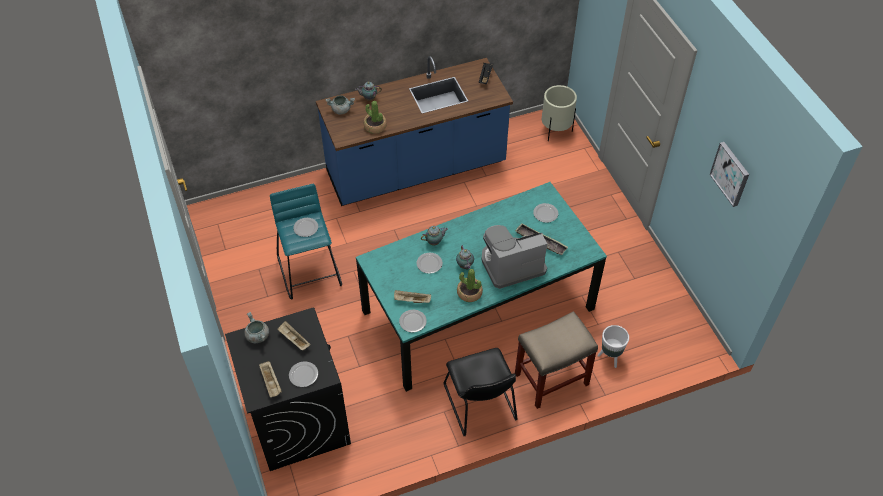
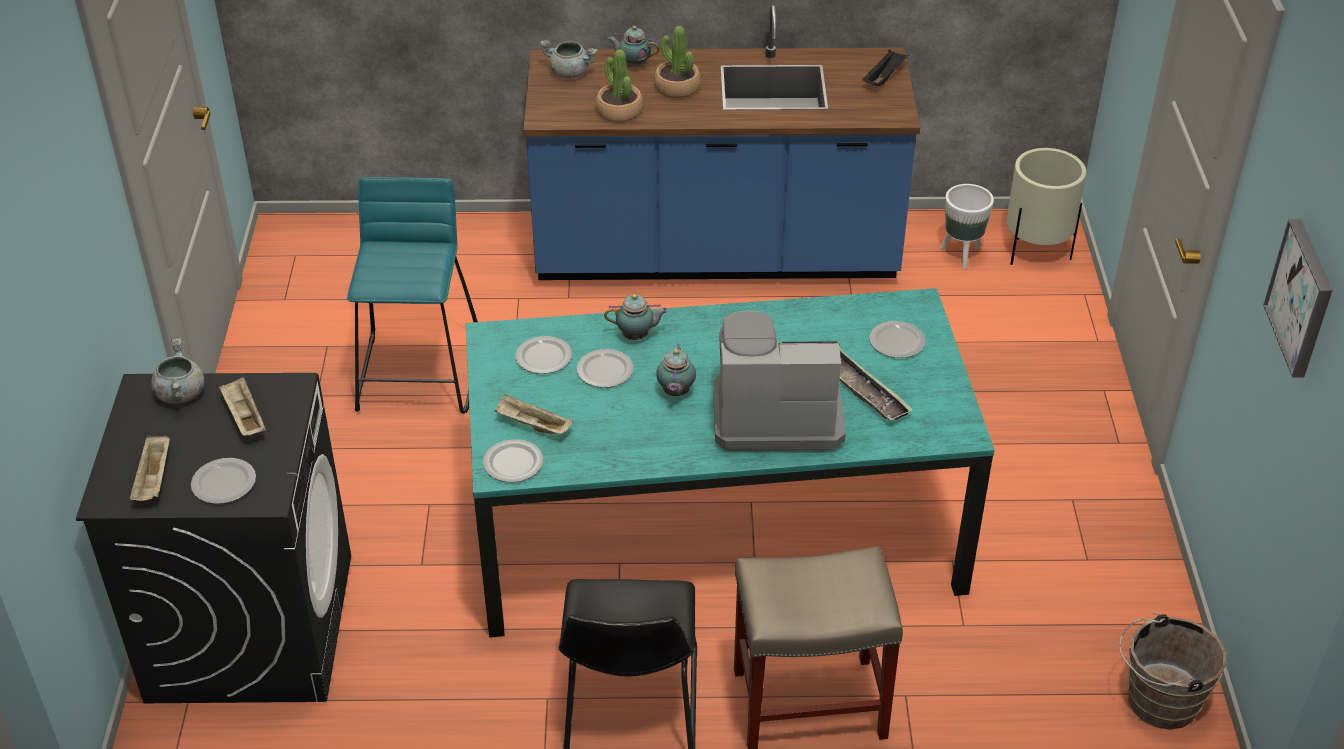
camera: 20 degrees right, 10 degrees down
(305, 228) = (409, 262): plate -> plate (543, 357)
(469, 293) = (658, 442): potted plant -> potted plant (677, 88)
(610, 357) = (962, 698): white planter -> white planter (962, 255)
(684, 335) = (1156, 701): none -> brown bucket

